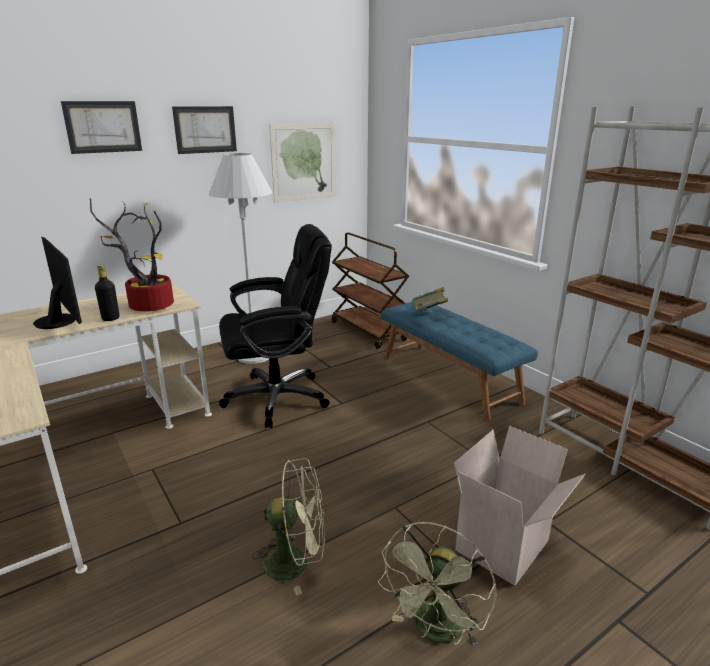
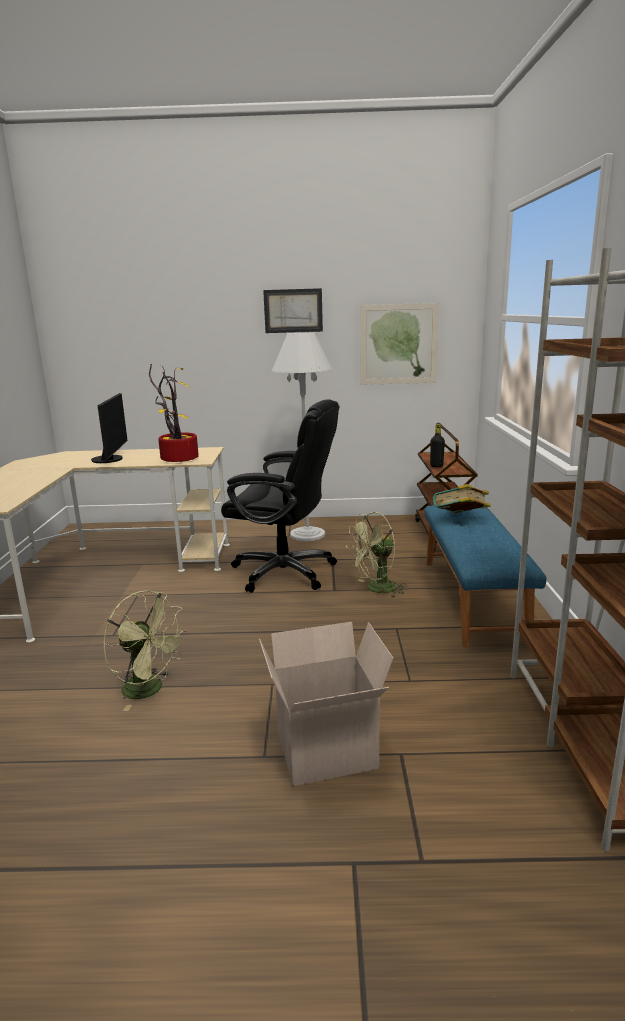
camera: 35 degrees right, 5 degrees down
(103, 127) = (203, 309): picture -> none
(111, 318) = (140, 463): black bottle -> black bottle (436, 466)
(436, 633) = (183, 783): green fan -> green fan (376, 589)

